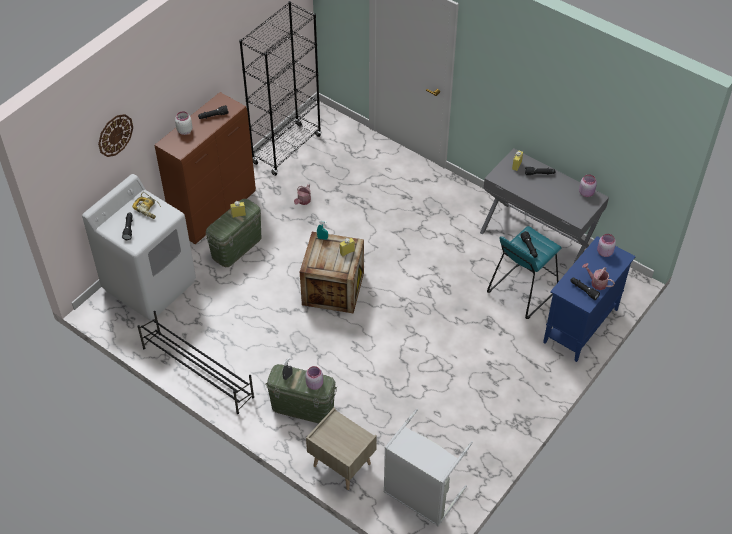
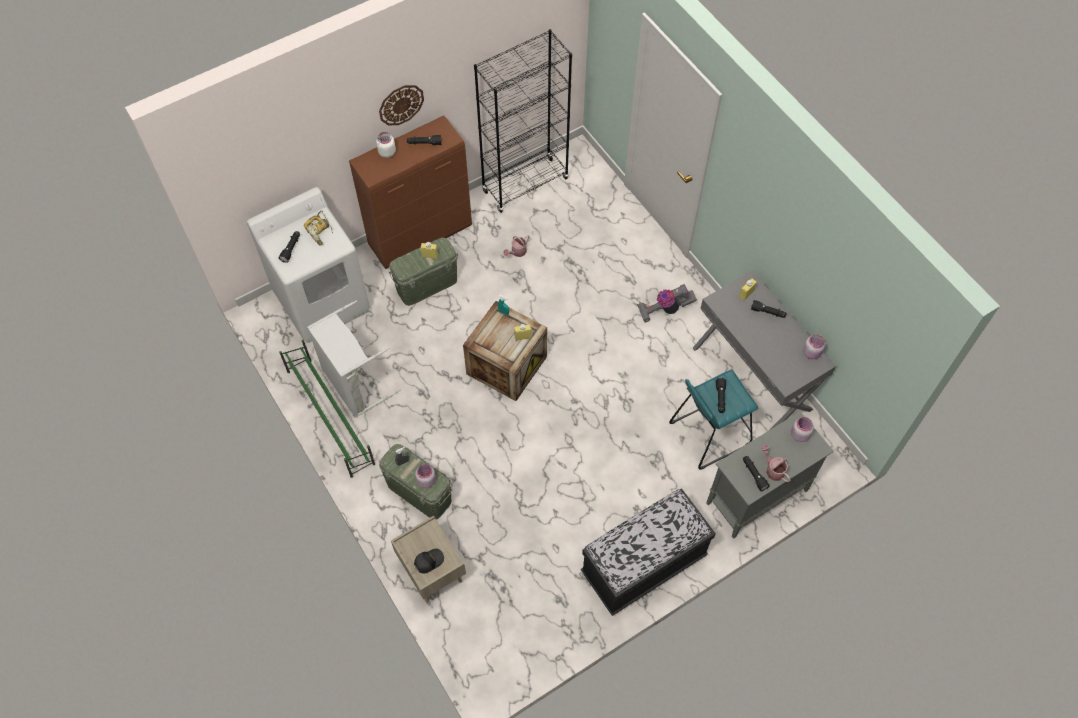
camera: 20 degrees right, 10 degrees up
(115, 135) = (296, 145): wall clock -> wall clock (401, 104)
(197, 372) = (330, 416): black shoe rack -> green shoe rack
(345, 443) = (428, 561): none -> black cap
(420, 496) = (498, 636): grey laundry basket -> grey laundry basket (354, 385)
(444, 210) = (665, 309): none -> vacuum cleaner
(514, 403) = (643, 565): none -> black bench
(580, 326) = (756, 497): blue cabinet -> grey cabinet

